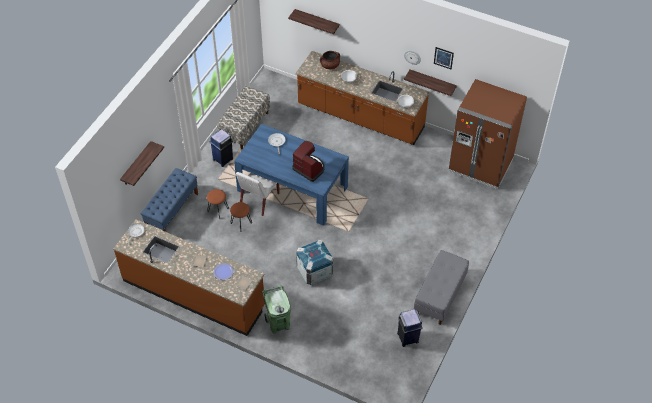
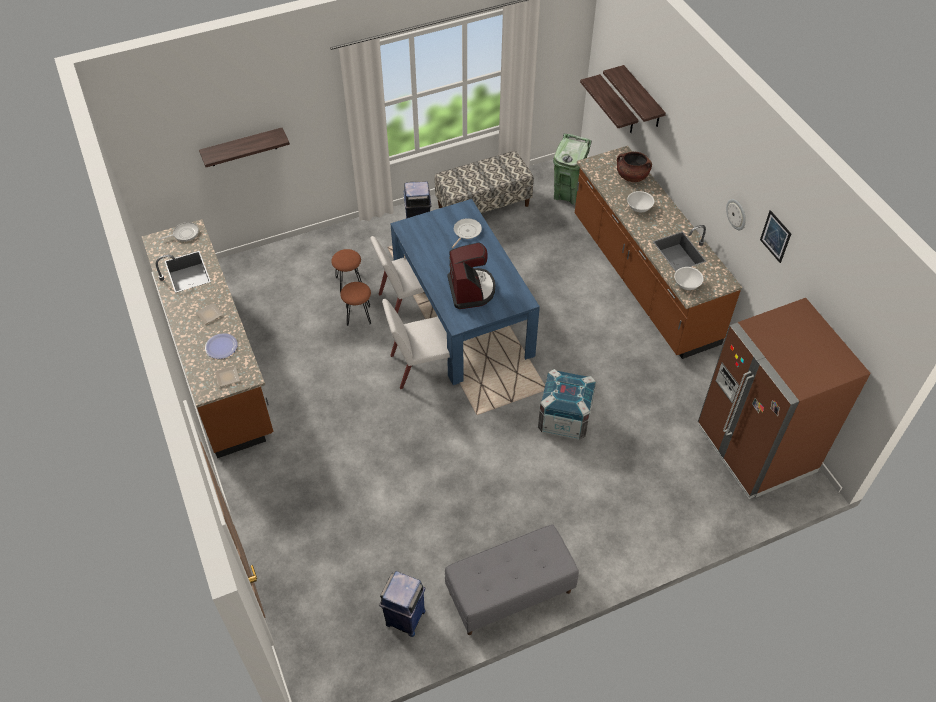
camera: 40 degrees right, 0 degrees up
(172, 211) = (298, 252): blue bench -> none
(279, 324) = (268, 471): green trash can -> green trash can (568, 194)
(299, 227) = (420, 366): none -> white chair
(315, 271) = (381, 436): crate -> crate (564, 419)
(432, 82) = (751, 273): shelf -> shelf (617, 105)

